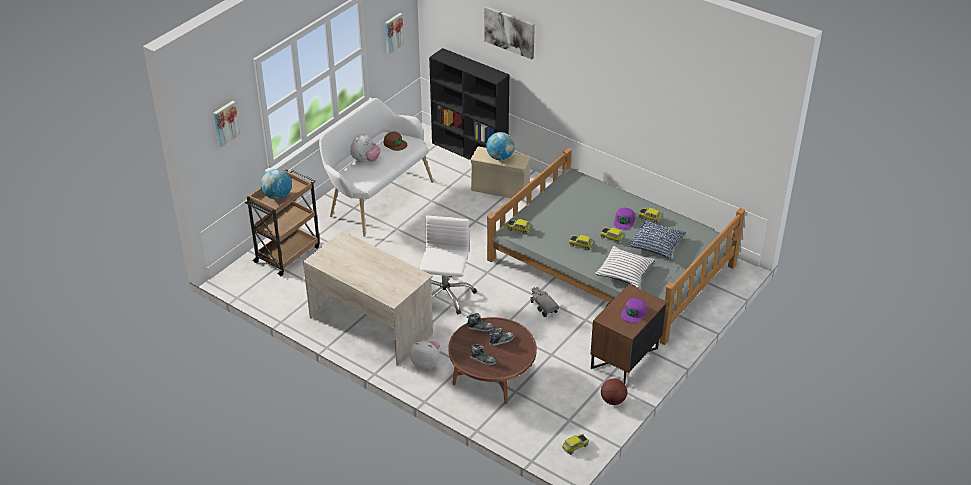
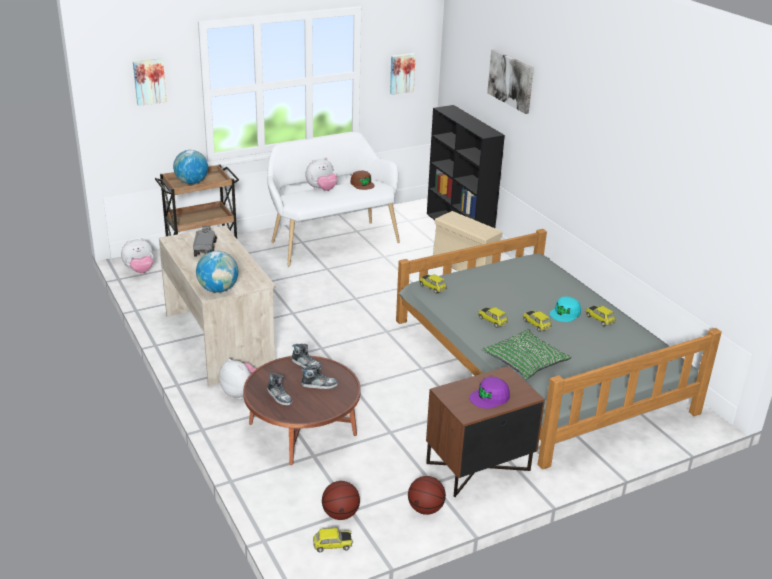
camera: 25 degrees right, 10 degrees down
(246, 283) = (139, 271): none -> plush toy
(445, 295) = (321, 338): white office chair -> none
(500, 157) = (467, 224): globe -> globe (218, 289)
(543, 307) = (421, 382): toy truck -> toy truck (205, 249)
(564, 425) = (340, 514): none -> basketball
(624, 221) = (565, 313): purple cap -> turquoise cap
(625, 272) = (525, 361): white pillow -> green pillow
(656, 244) = (589, 346): blue pillow -> none

